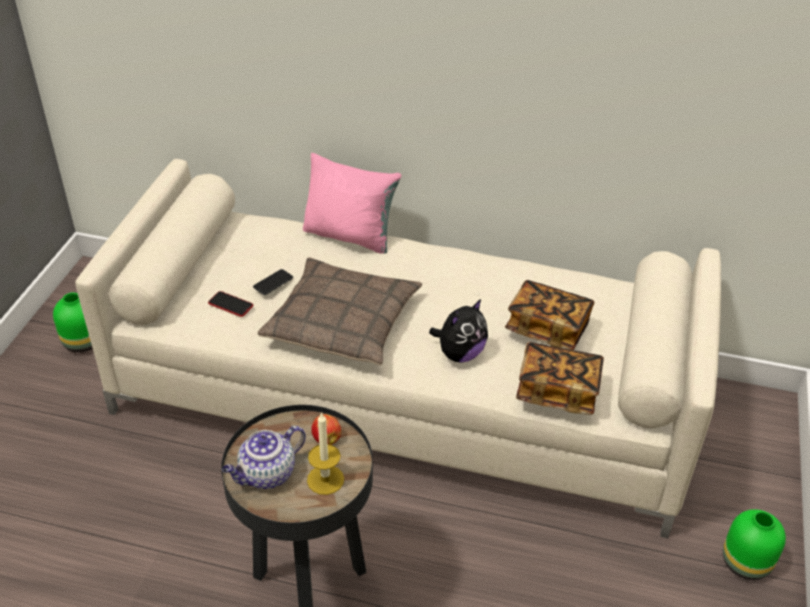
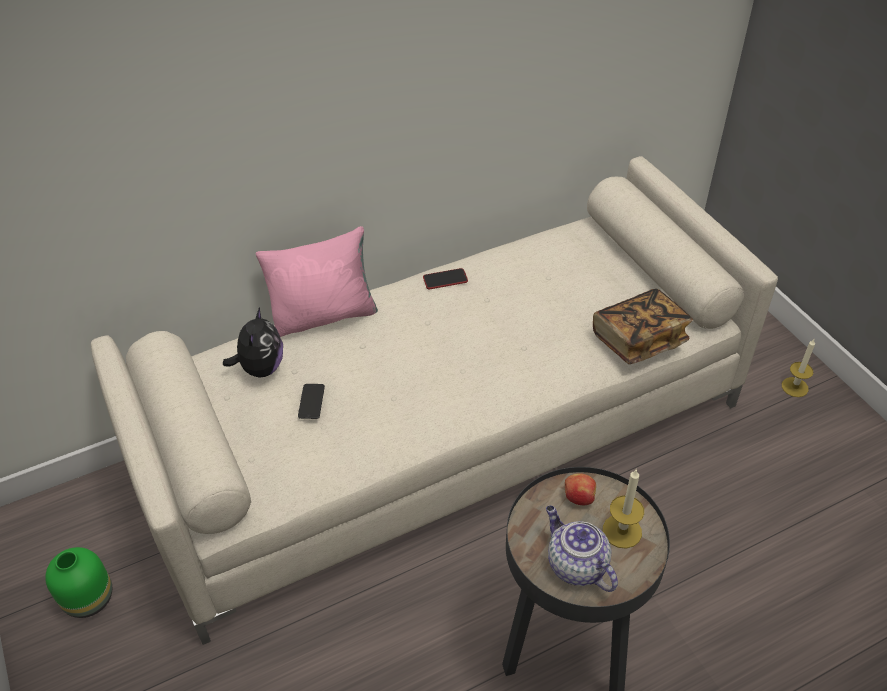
camera: 40 degrees left, 5 degrees up
(230, 304) = (297, 448): phone -> phone (445, 279)
(267, 475) = (575, 565): teapot -> teapot turned 135 degrees clockwise
(342, 322) = (415, 396): pillow -> none
(460, 353) = (536, 358): plush toy -> plush toy (261, 368)
(547, 328) = (574, 294): book -> none
(747, 563) = (794, 387): green vase -> candle

